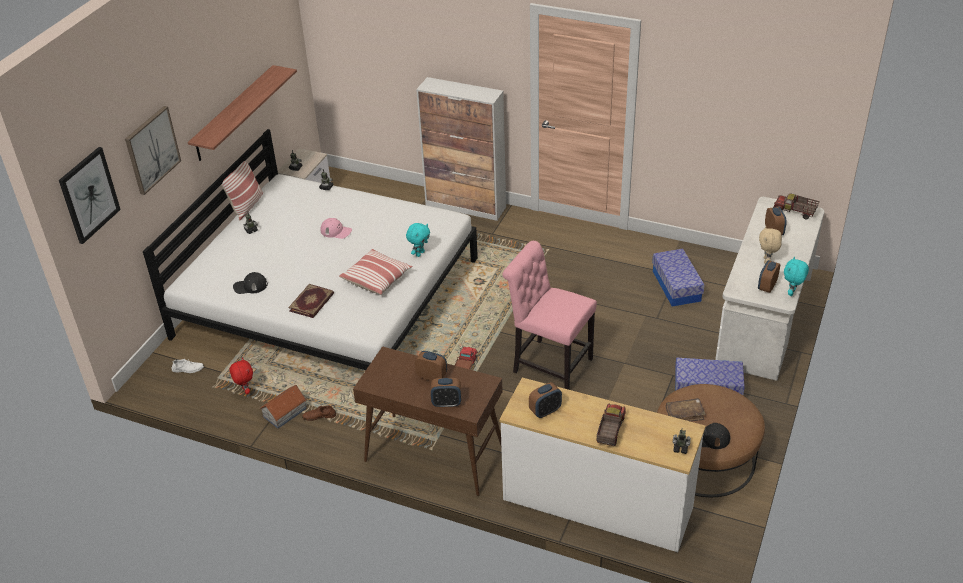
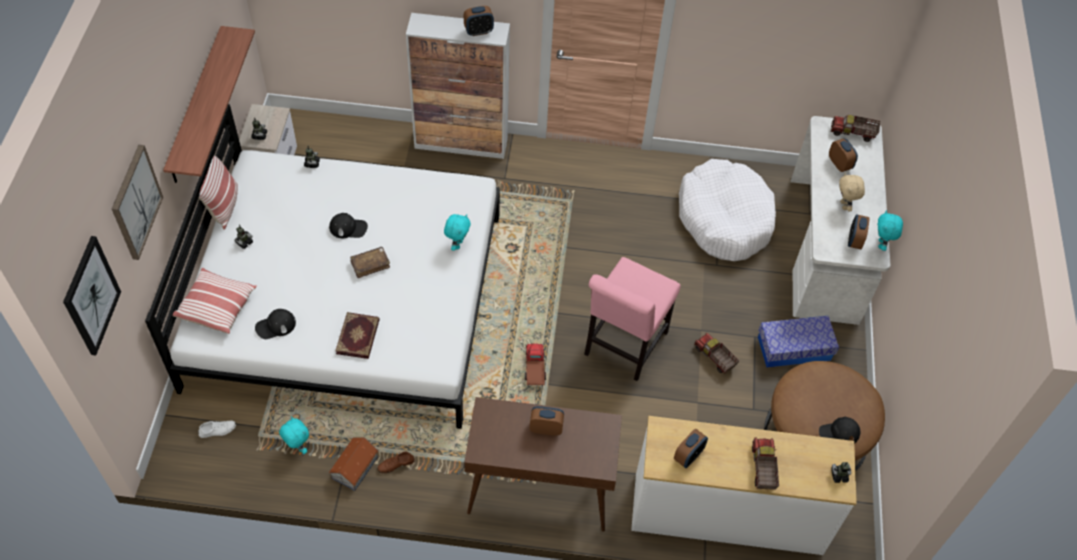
camera: 20 degrees left, 15 degrees up
(245, 390) = (297, 447): red plush toy -> turquoise plush toy
(336, 231) = (348, 228): pink cap -> black cap
(377, 279) = (421, 289): pillow -> pillow (217, 307)
(446, 403) = (574, 461): alarm clock -> alarm clock (478, 31)
(549, 364) = (623, 346): pink chair -> pink chair turned 75 degrees counterclockwise
(629, 385) = (714, 358): none -> toy truck
(676, 286) = (724, 218): storage box -> white dog bed
(684, 414) = (805, 407): brown book -> brown book (370, 264)

